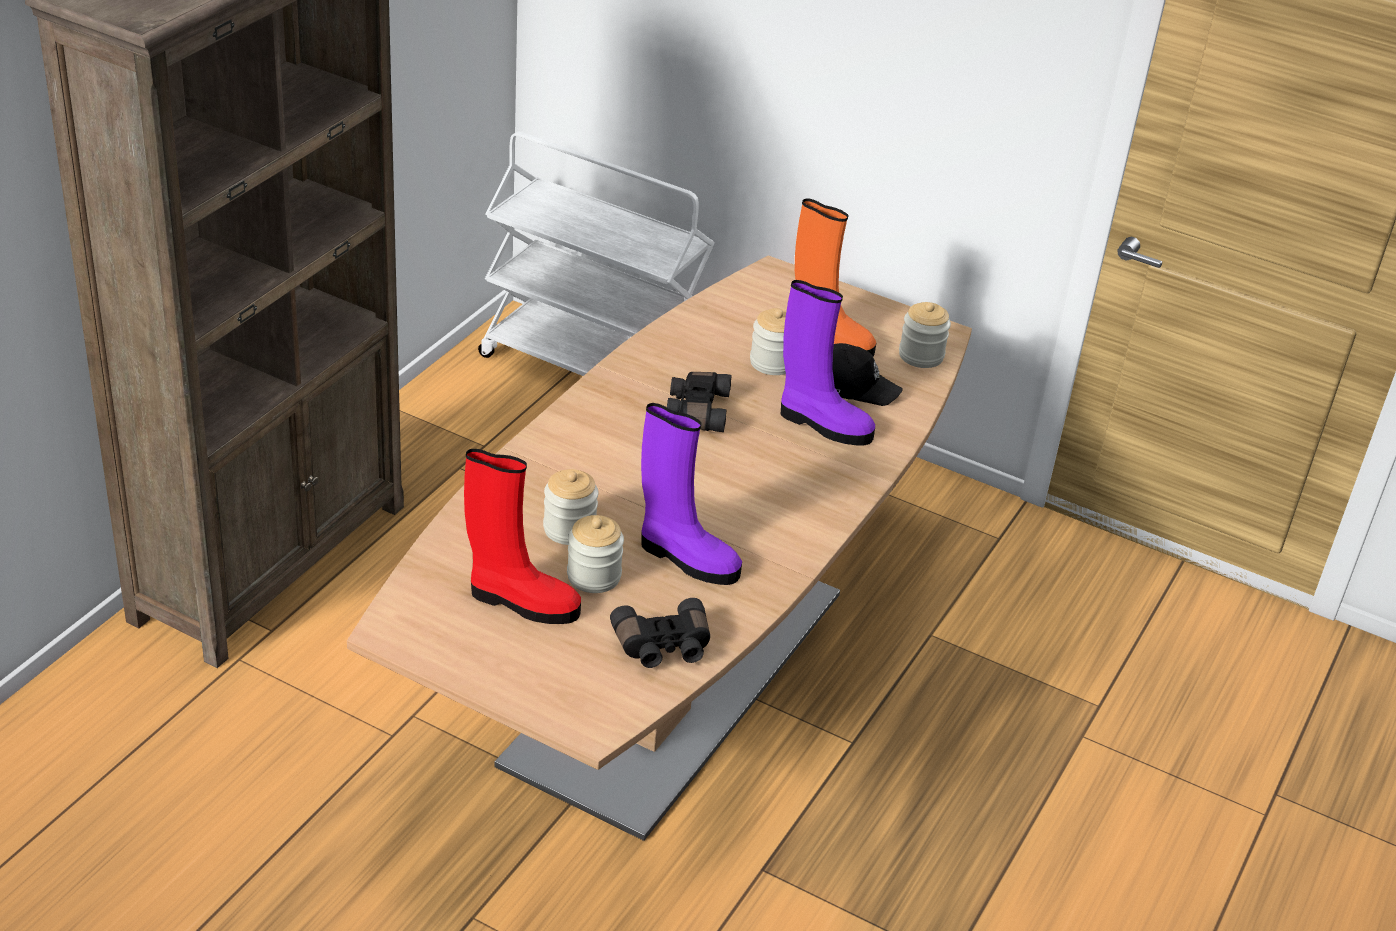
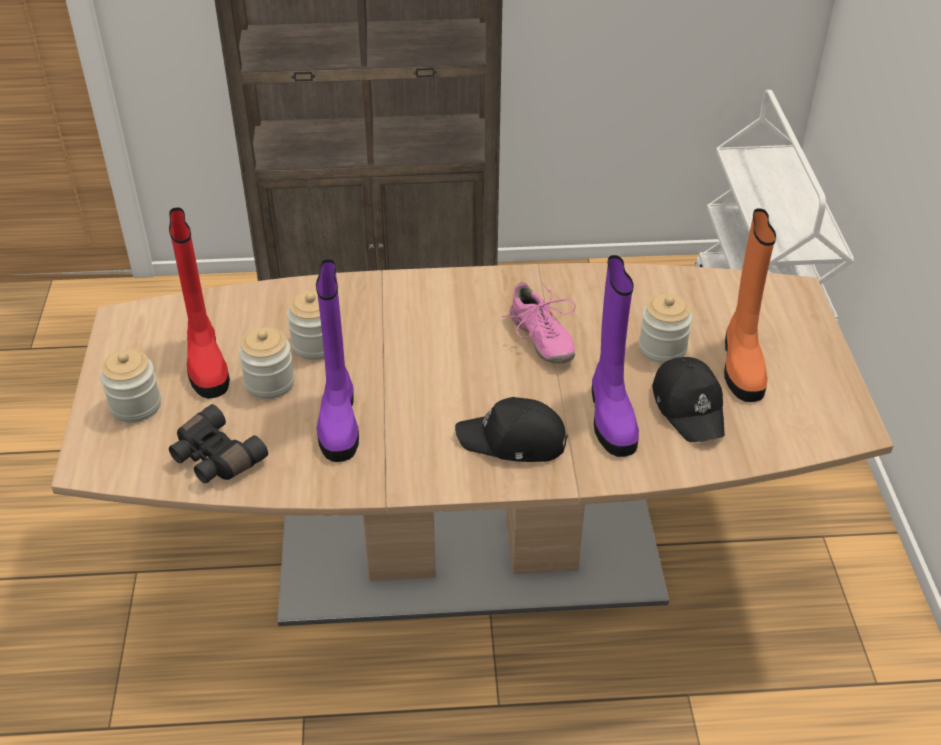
camera: 60 degrees right, 5 degrees up
(696, 411) = (541, 338): black binoculars -> pink shoe
(803, 482) = (513, 441): none -> black cap
(921, 356) = (797, 431): jar -> jar (136, 405)

